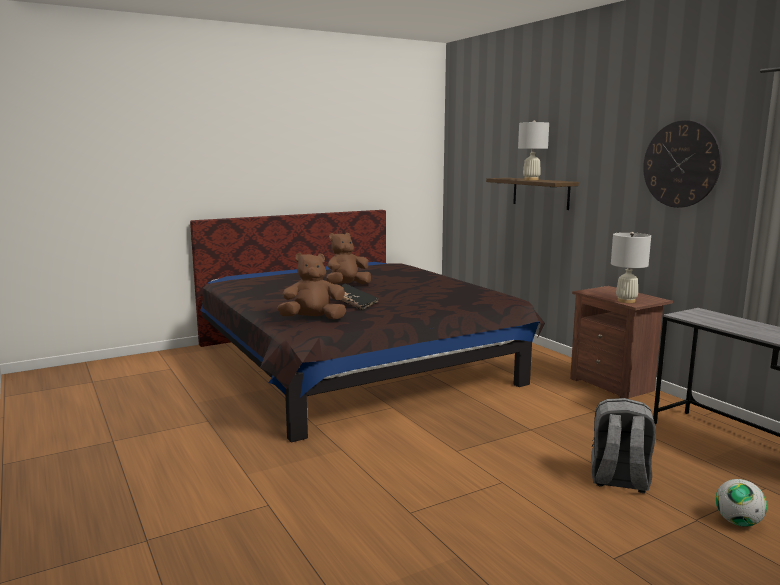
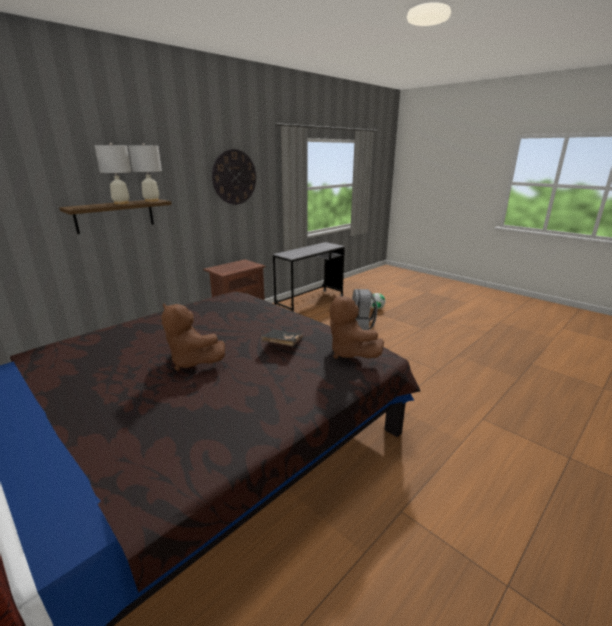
camera: 105 degrees left, 10 degrees up
(626, 301) = (250, 266): white table lamp -> white table lamp (151, 201)

